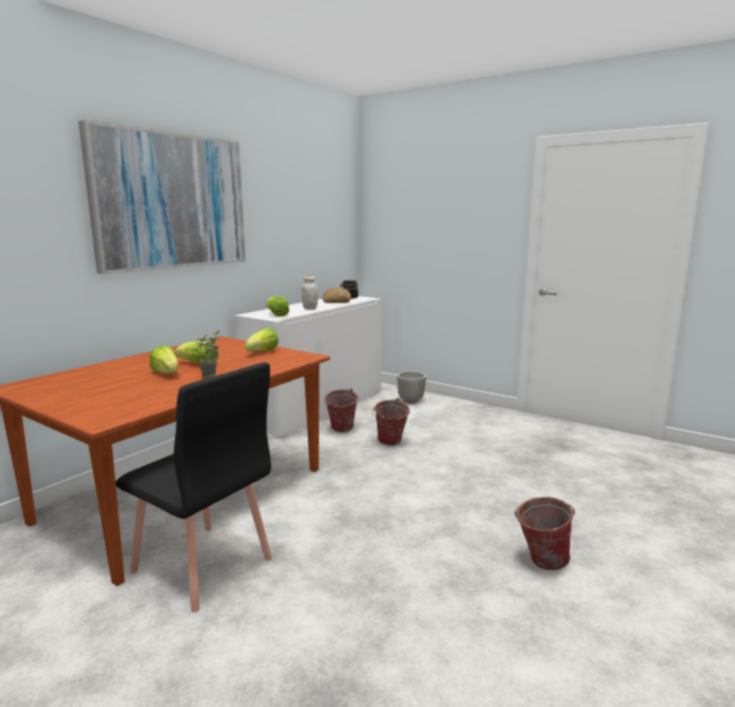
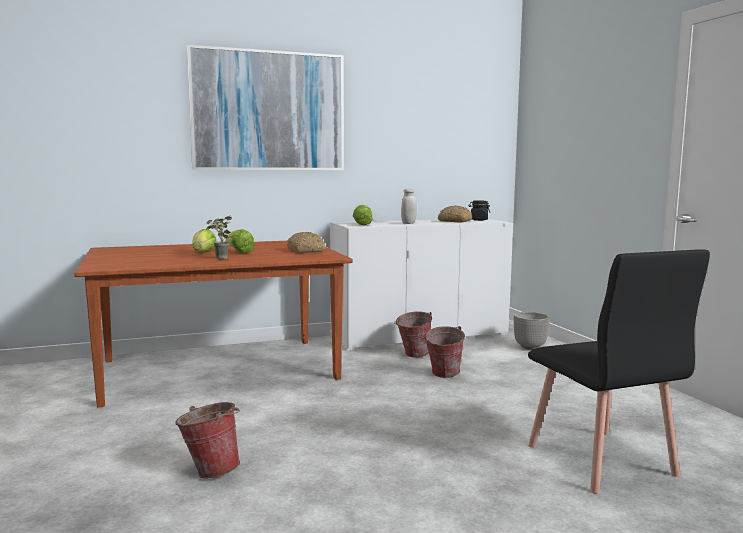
camera: 35 degrees right, 5 degrees down
(202, 566) = (158, 413): black chair -> black chair (600, 460)
(262, 352) = (306, 250): lettuce -> bread
(540, 561) = (421, 505): bucket -> bucket (210, 470)

